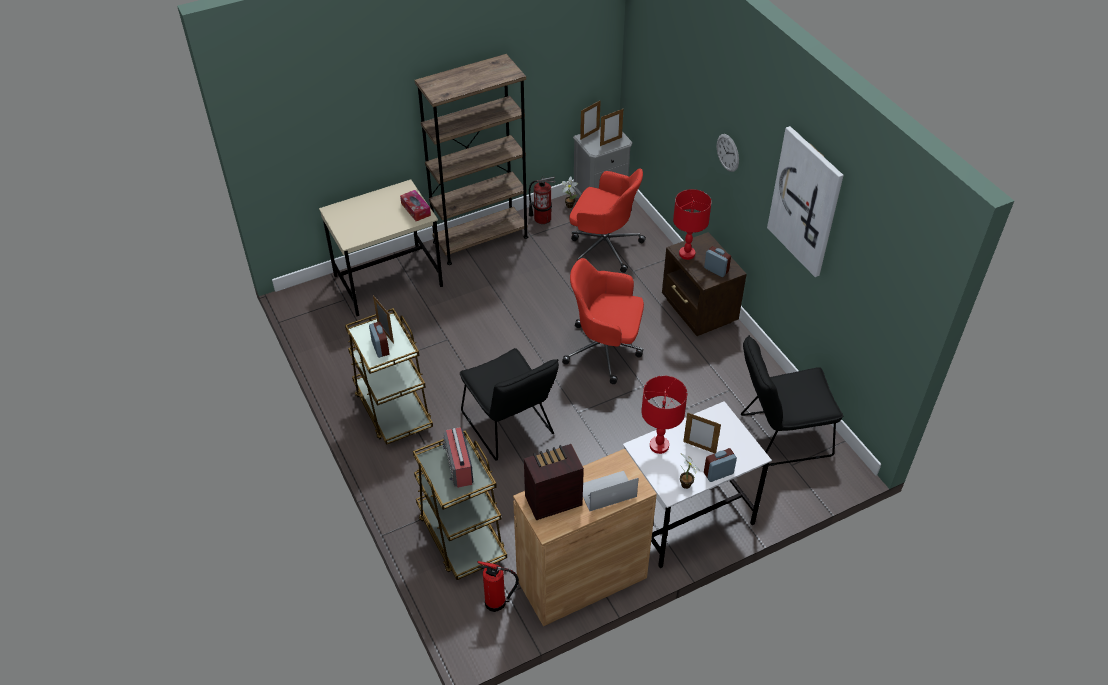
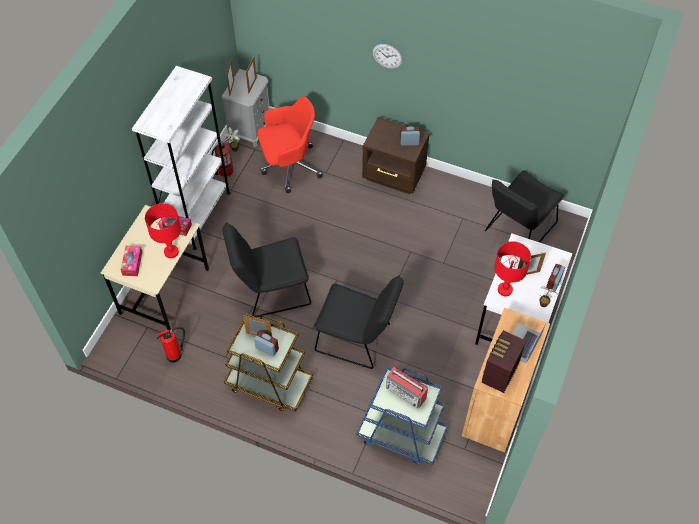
camera: 40 degrees left, 10 degrees up
(350, 216) = (132, 263): none -> tissue box
(461, 535) = (401, 434): brown cart -> blue cart
(476, 336) = (270, 290): none -> black chair
(480, 239) = (198, 215): brown bookcase -> white bookcase
(497, 603) = (465, 459): fire extinguisher -> fire extinguisher (175, 355)
(605, 350) = (363, 243): red office chair -> none
(687, 253) = (380, 141): red table lamp -> red table lamp (171, 252)
(805, 202) = (485, 68): picture -> none

